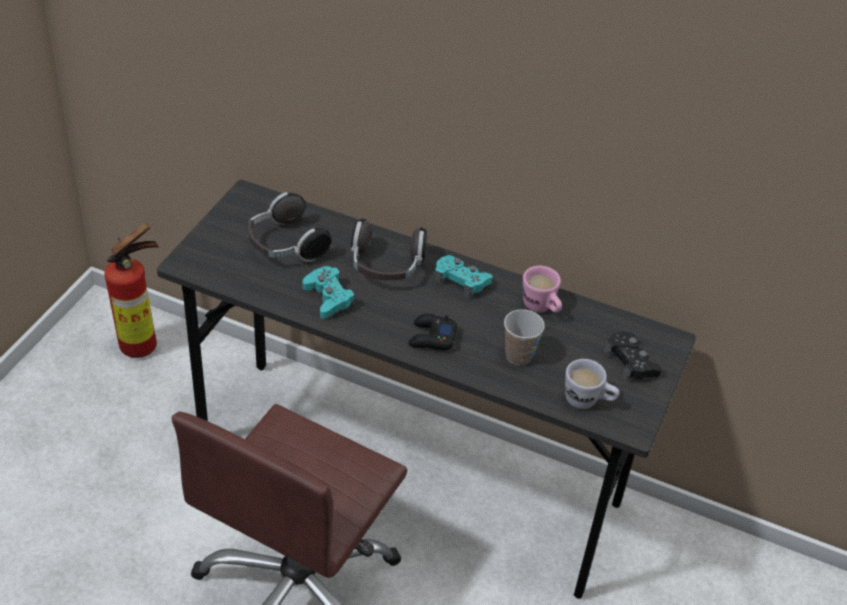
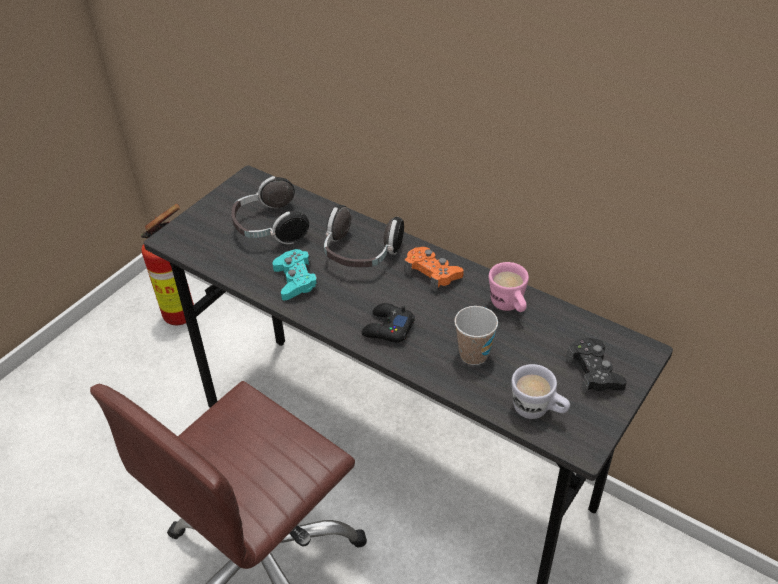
camera: 15 degrees right, 0 degrees up
(461, 281) = (432, 273): turquoise game controller -> orange game controller

